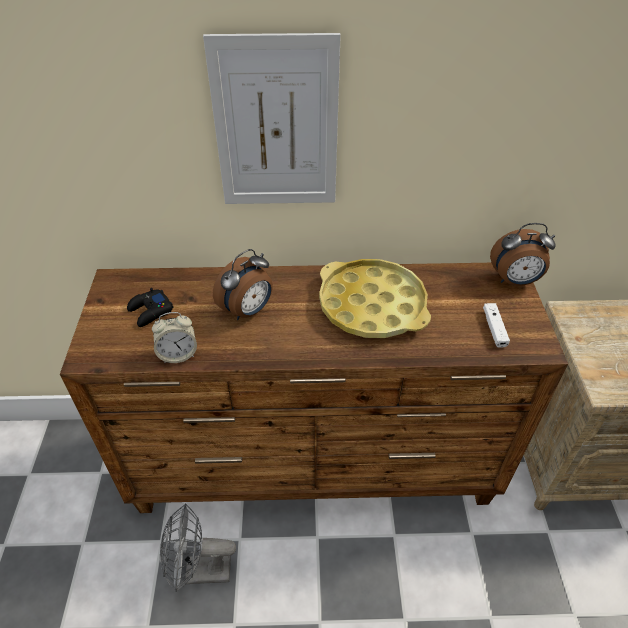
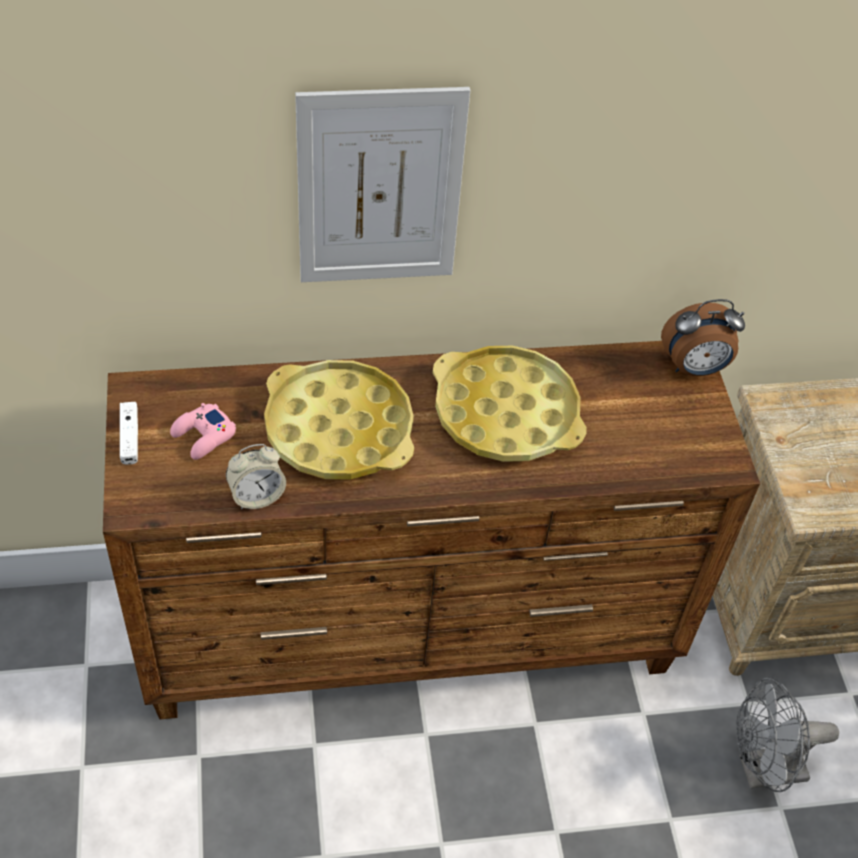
camera: 10 degrees left, 5 degrees up
(150, 311) = (203, 436): black game controller -> pink game controller
(200, 571) = (263, 792): grey fan -> grey fan (762, 771)
(248, 311) = (339, 429): alarm clock -> yellow tray
(494, 328) = (668, 439): white game controller -> white game controller (129, 437)

